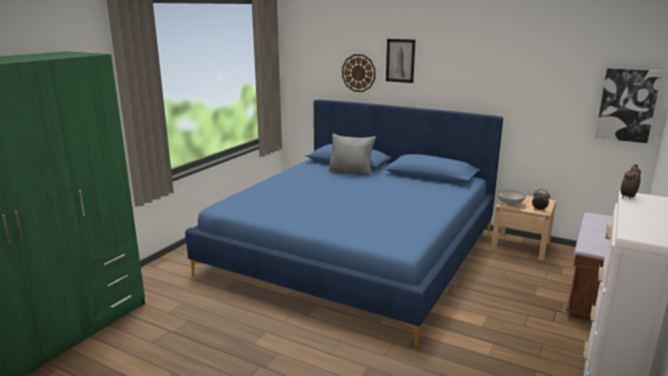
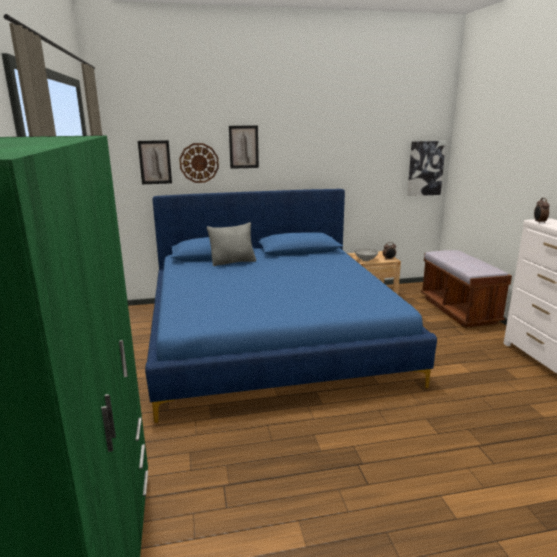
camera: 40 degrees left, 0 degrees up
(323, 69) = (155, 162): none -> picture

